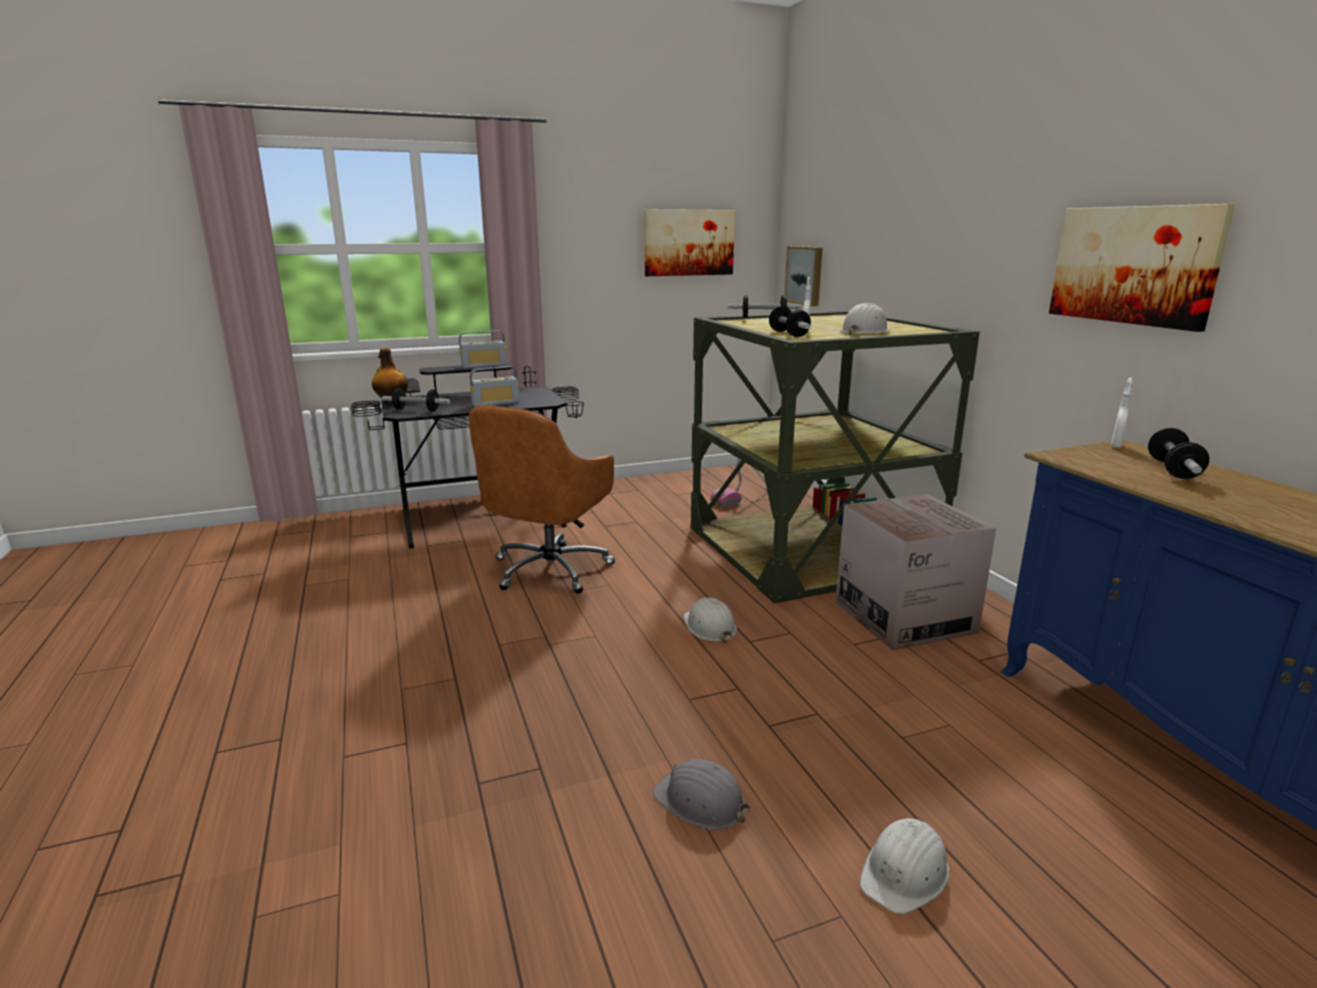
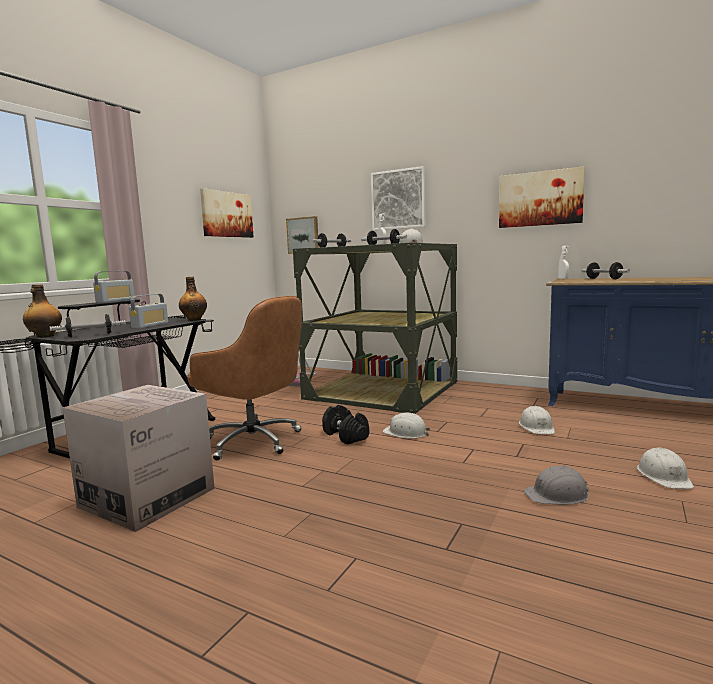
camera: 40 degrees left, 10 degrees down
(549, 569) = (252, 441): brown office chair -> brown office chair turned 45 degrees counterclockwise
(551, 402) = (194, 320): none -> bottle
(641, 602) = (346, 436): none -> black dumbbell
(895, 699) = (537, 427): none -> white hard hat
(904, 617) = (477, 401): cardboard box -> cardboard box (148, 497)
(919, 234) = (398, 199): none -> picture

